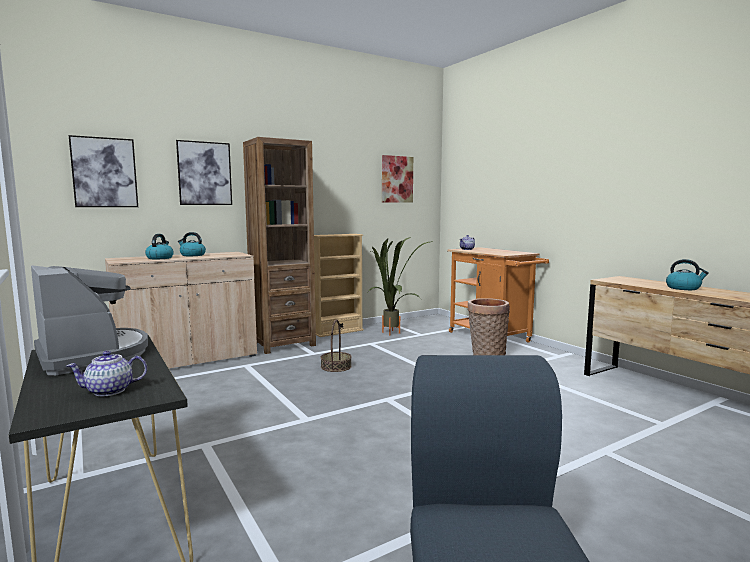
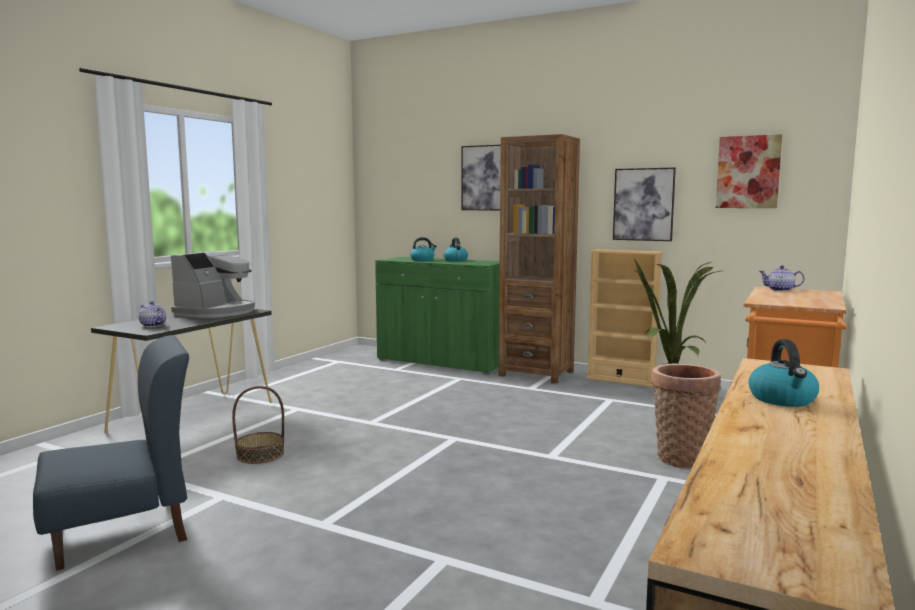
camera: 60 degrees right, 0 degrees up
(104, 172) = (408, 181): picture -> picture (643, 204)
(187, 360) = (442, 362): beige cabinet -> green cabinet
(336, 366) = (509, 403): basket -> basket (260, 455)

